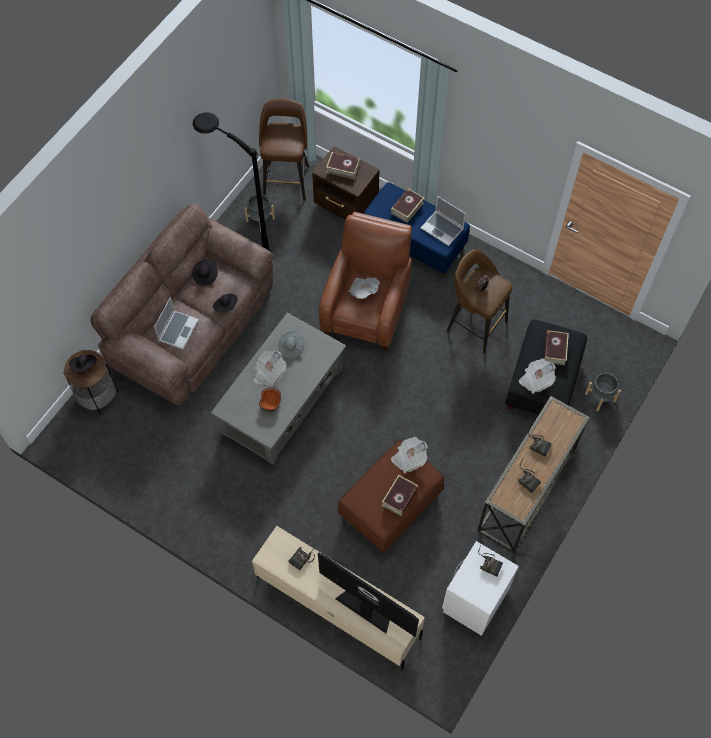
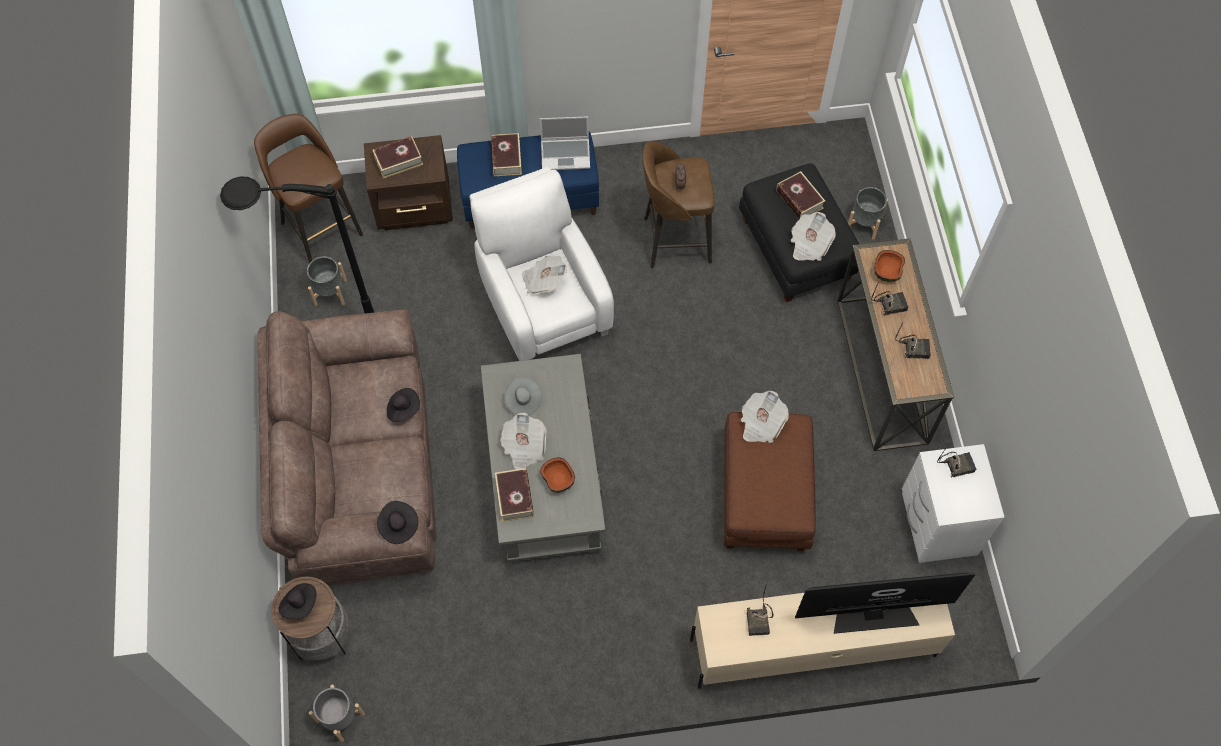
camera: 40 degrees left, 0 degrees up
(70, 444) = (340, 718): none -> grey planter
(178, 329) = (372, 478): laptop -> none
(205, 276) = (347, 393): black hat -> black hat (398, 526)
(367, 307) = (543, 303): brown armchair -> white armchair
(399, 497) = (790, 472): book -> book (514, 497)
(556, 426) = (887, 272): none -> bowl

